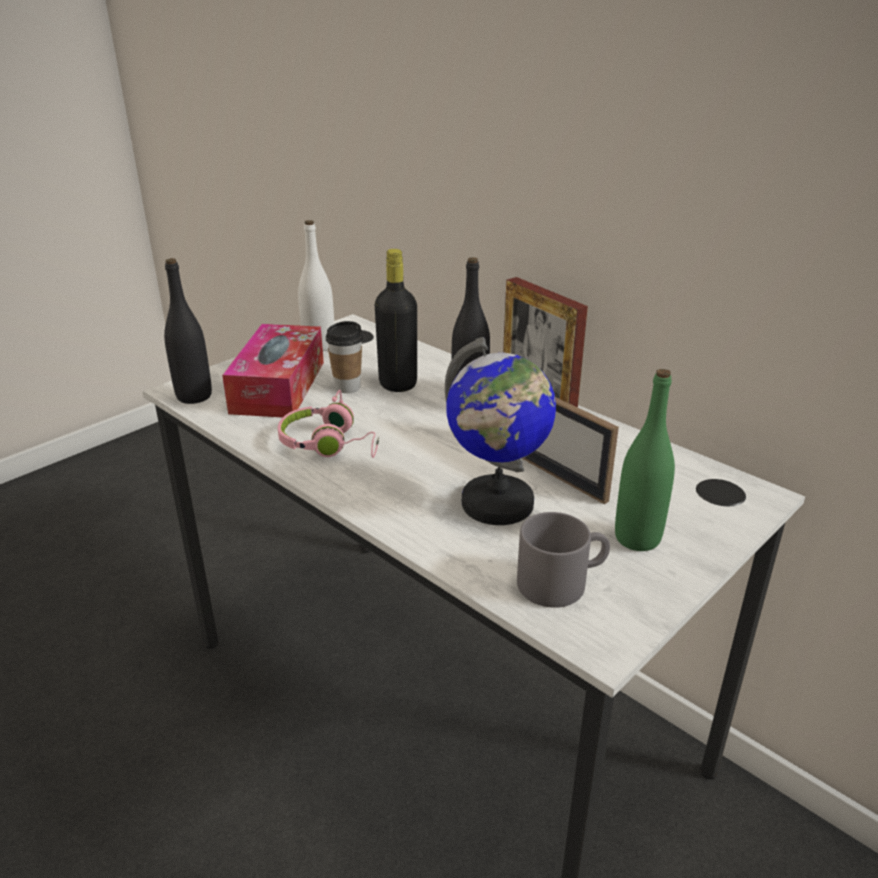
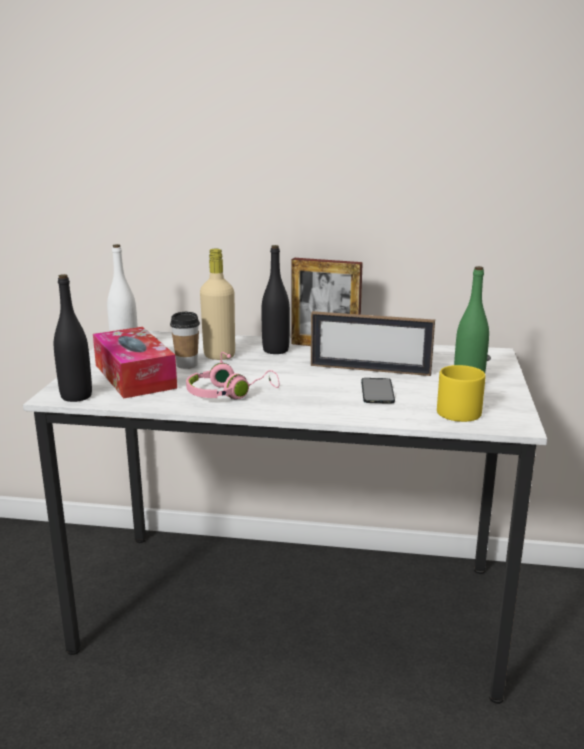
camera: 35 degrees left, 10 degrees down
(398, 384) = (219, 356): black bottle -> beige bottle
(497, 504) = (377, 391): globe -> phone
(561, 581) = (461, 410): grey mug -> yellow mug

